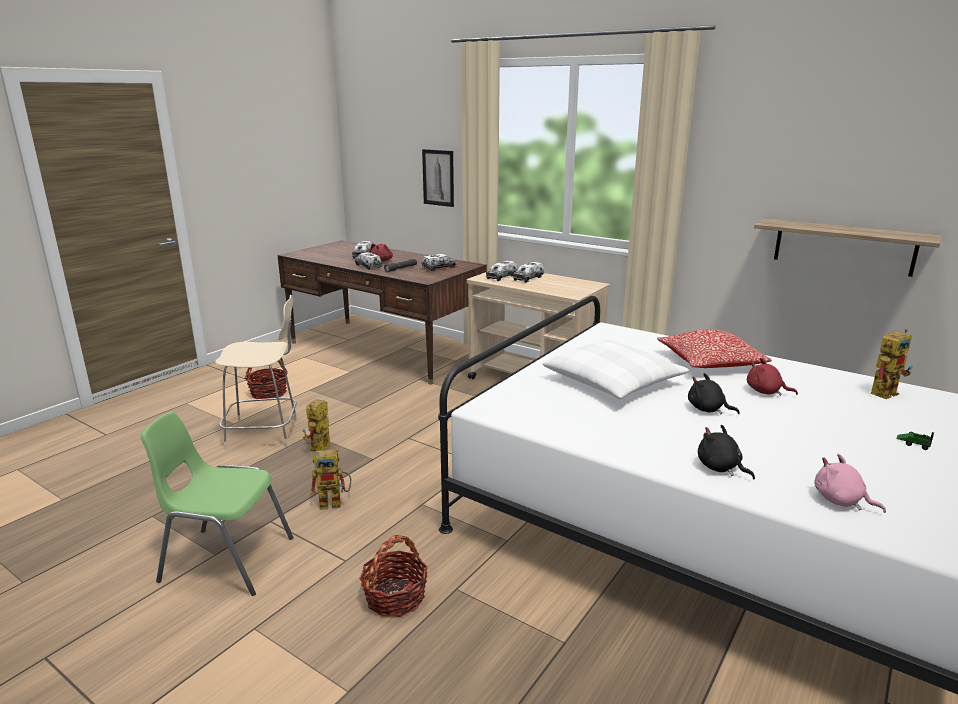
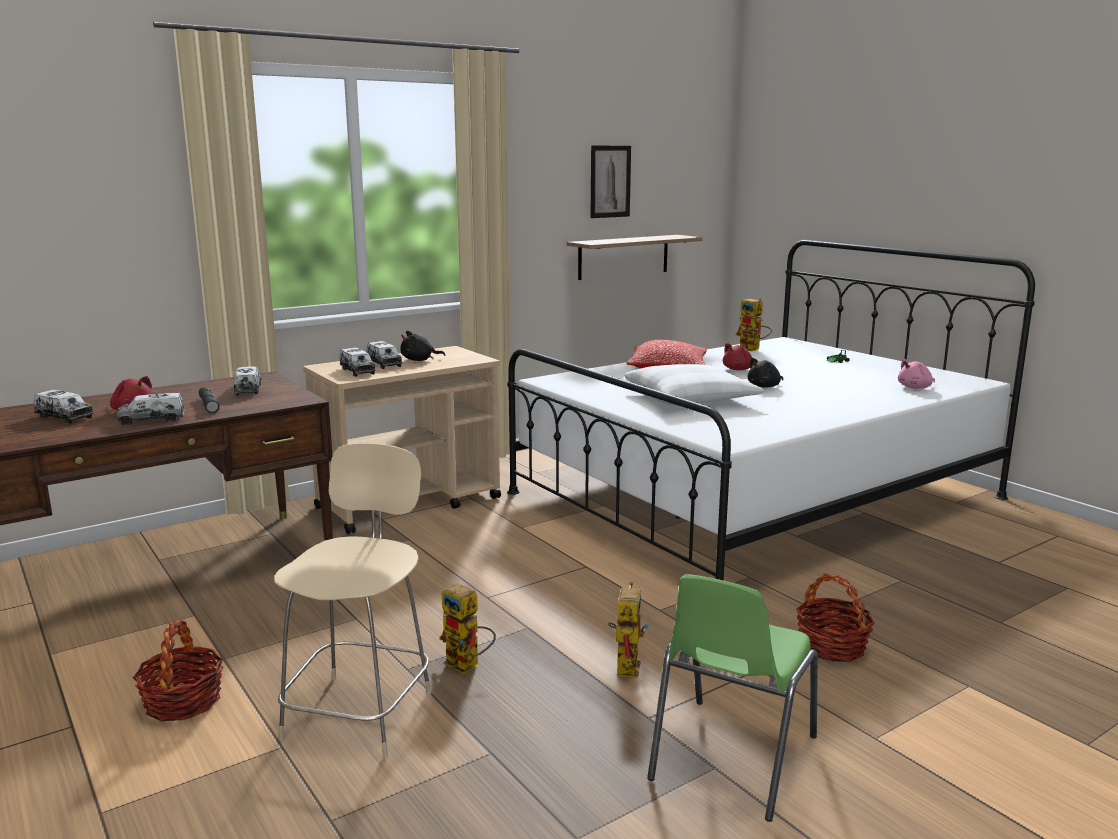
camera: 70 degrees left, 5 degrees down
(438, 178) = (120, 255): picture -> picture (610, 181)
(720, 468) = (867, 400): black plush toy -> black plush toy (419, 360)
(885, 391) = (753, 349): toy robot -> toy robot turned 150 degrees clockwise

